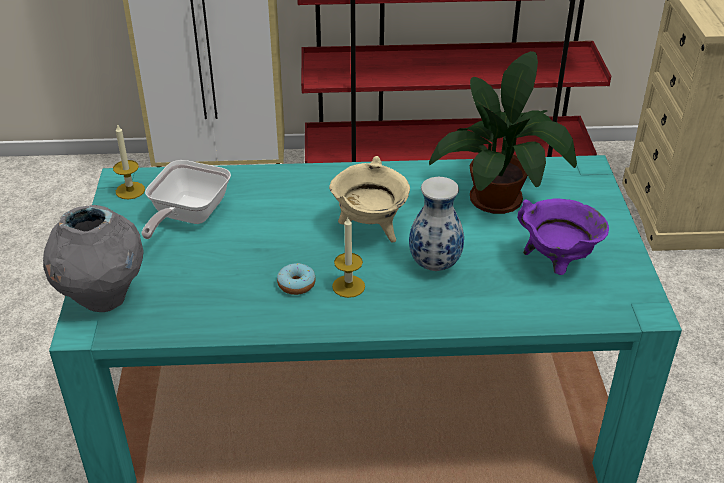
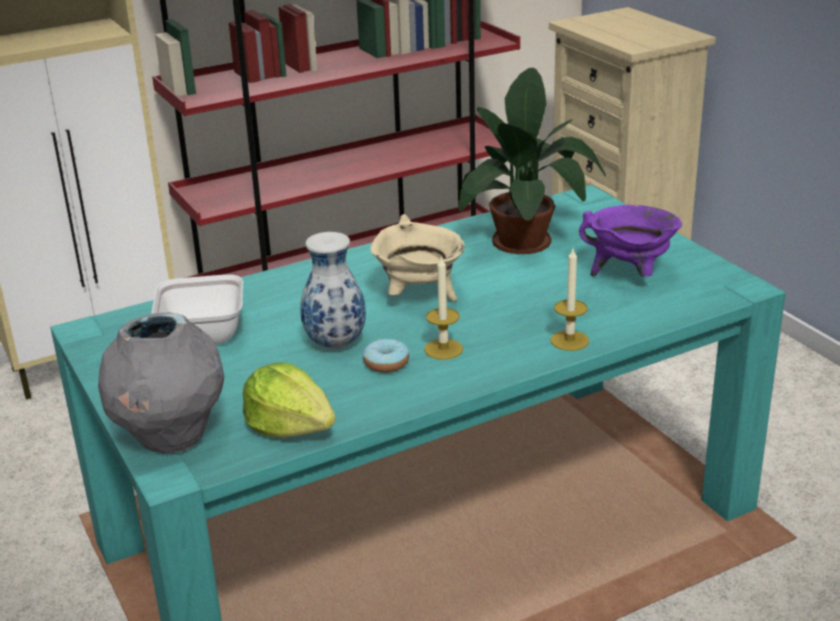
camera: 25 degrees left, 10 degrees down
(130, 190) = (107, 337): candle -> candle (569, 340)
(187, 317) = (290, 426): none -> lettuce
(435, 265) = (515, 308): vase -> vase (337, 343)

